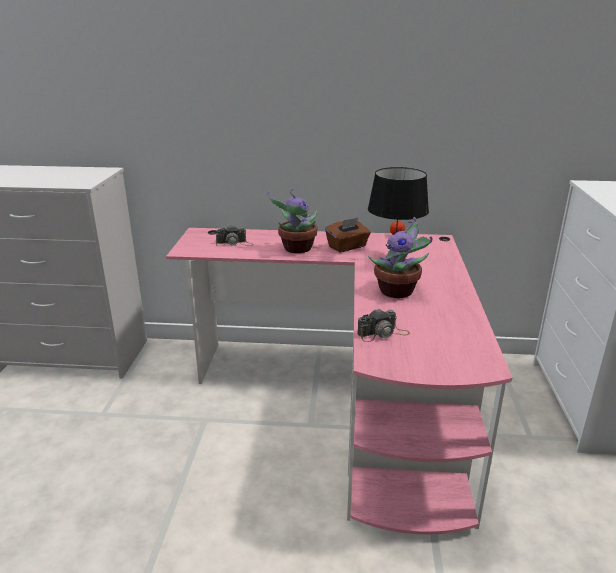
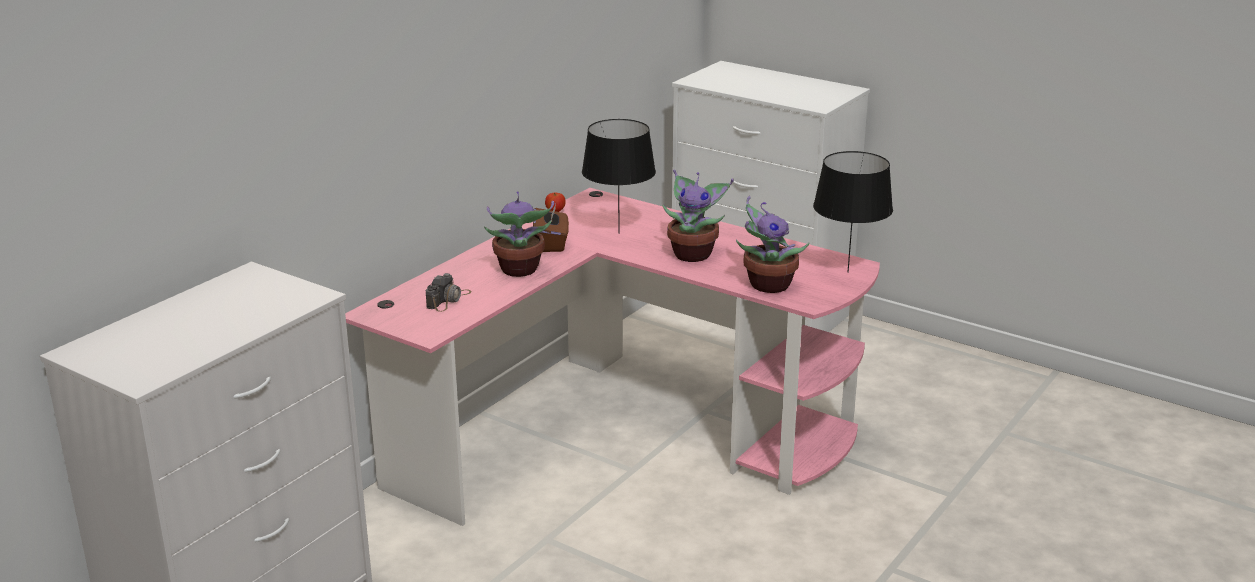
camera: 60 degrees left, 0 degrees up
(383, 333) = (767, 285): camera -> potted plant
(463, 365) = (847, 272): none -> black table lamp

